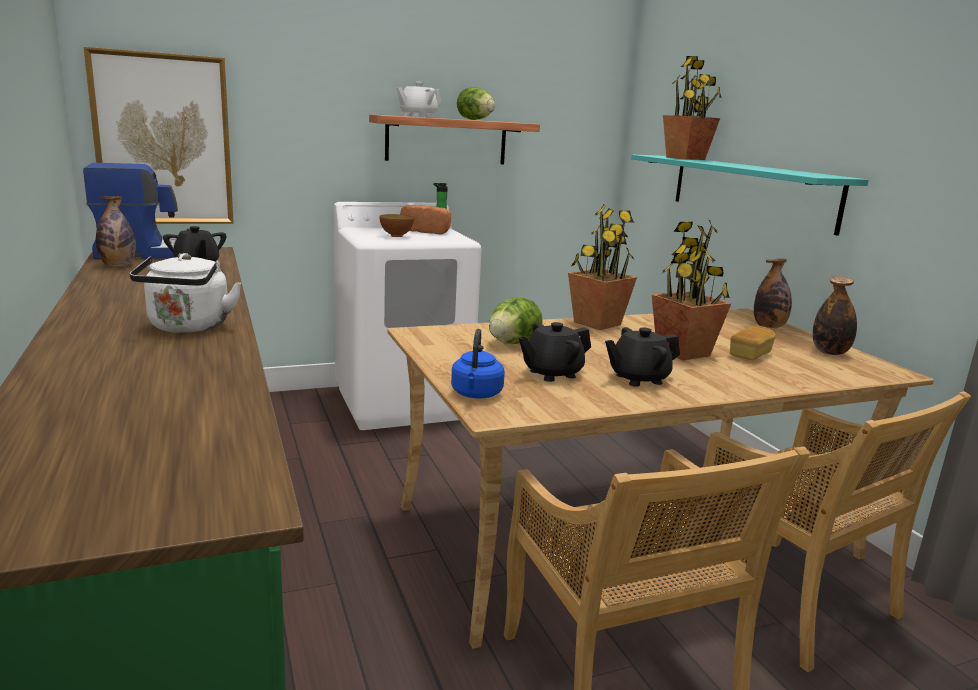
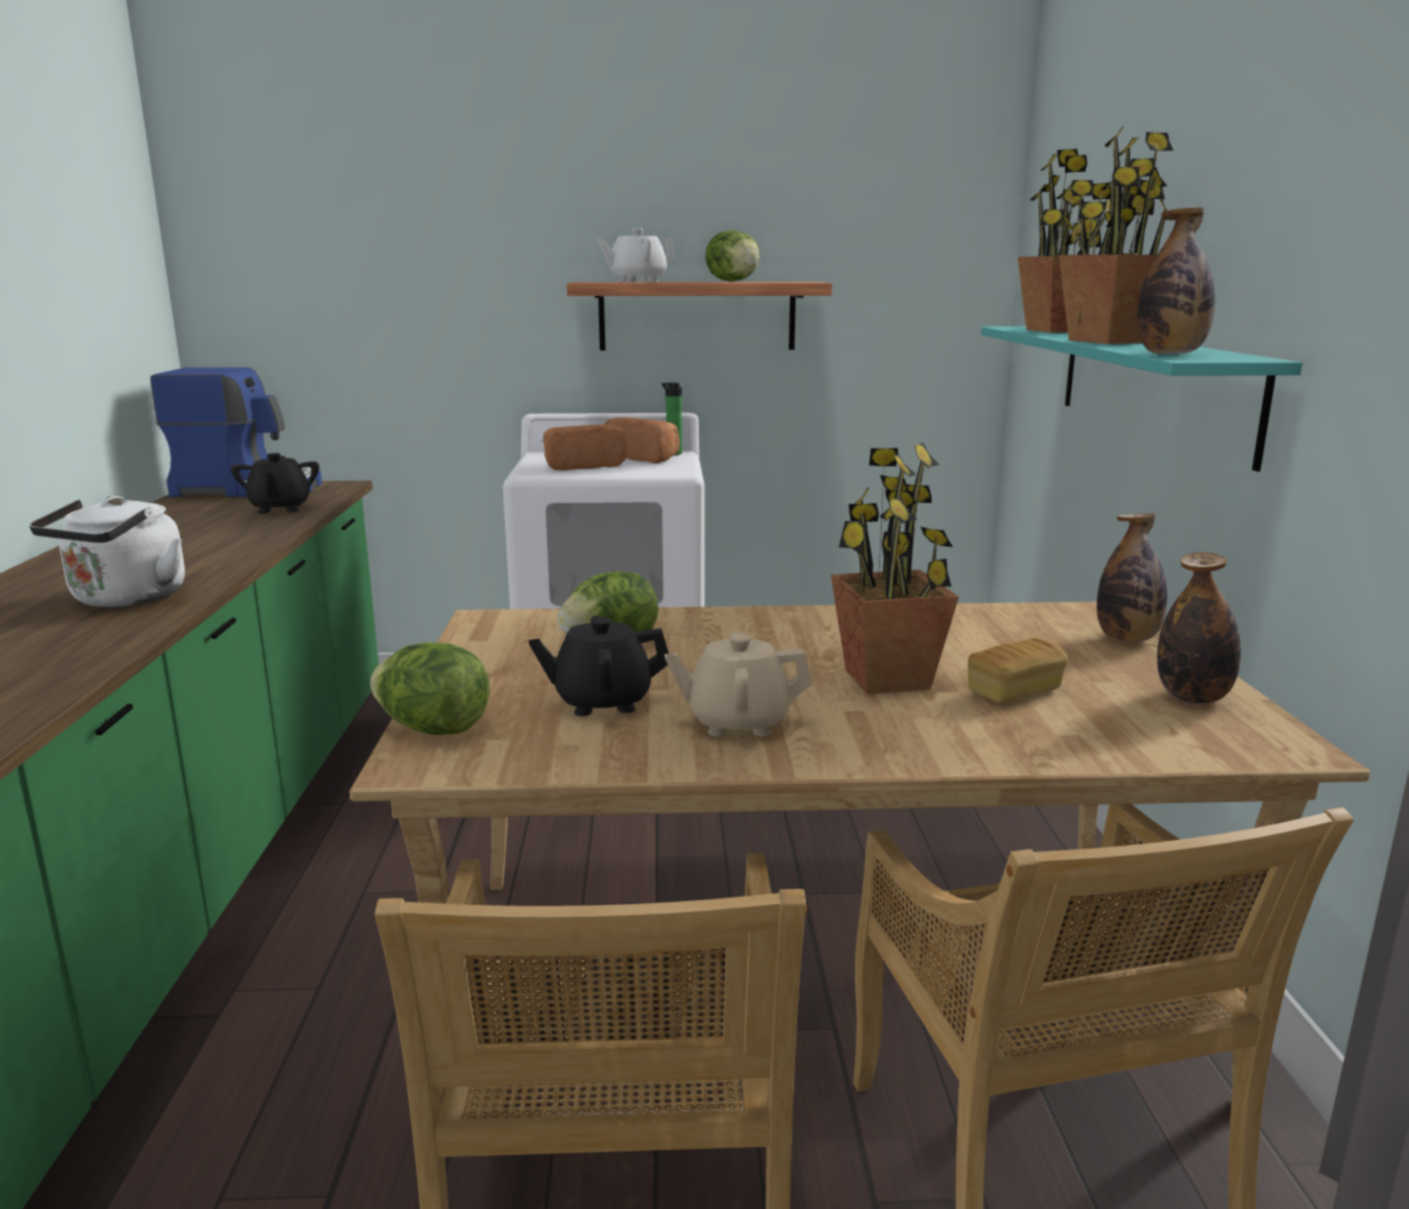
camera: 20 degrees right, 0 degrees up
(118, 265) = (184, 506): bottle -> bottle (1170, 354)
(163, 140) = (289, 334): picture -> none
(396, 236) = (582, 466): bowl -> bread
(476, 394) = (433, 729): blue kettle -> lettuce
(596, 323) = (800, 617): potted plant -> potted plant (1108, 341)
(638, 379) = (737, 722): black teapot -> beige teapot

